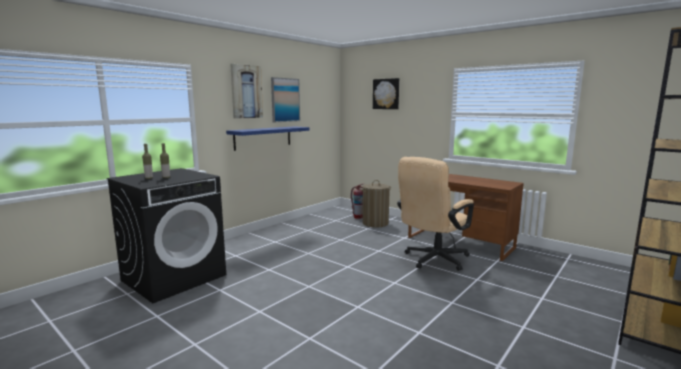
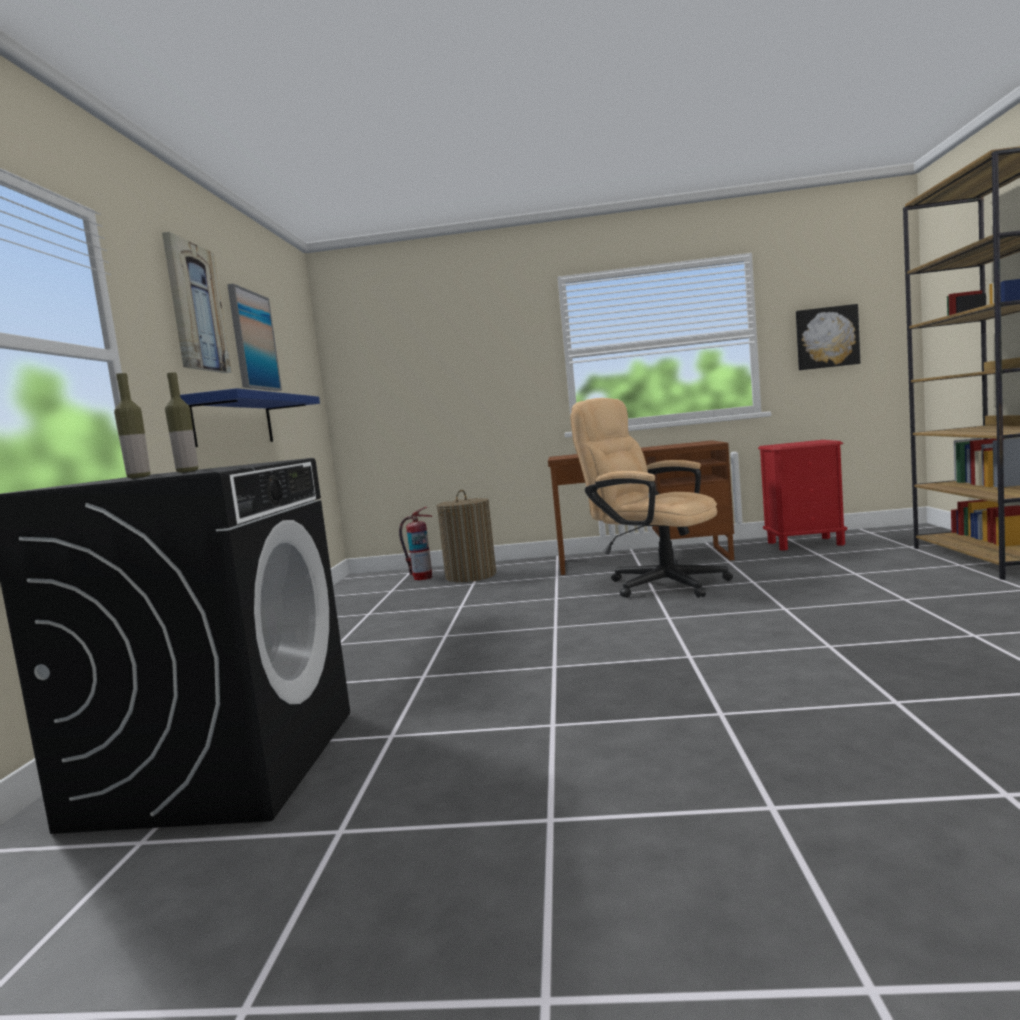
camera: 35 degrees left, 5 degrees down
(386, 94) = (429, 333): picture -> picture (826, 337)
(432, 260) = (656, 584): beige office chair -> beige office chair turned 120 degrees clockwise
(568, 265) = (805, 543): none -> red nightstand

